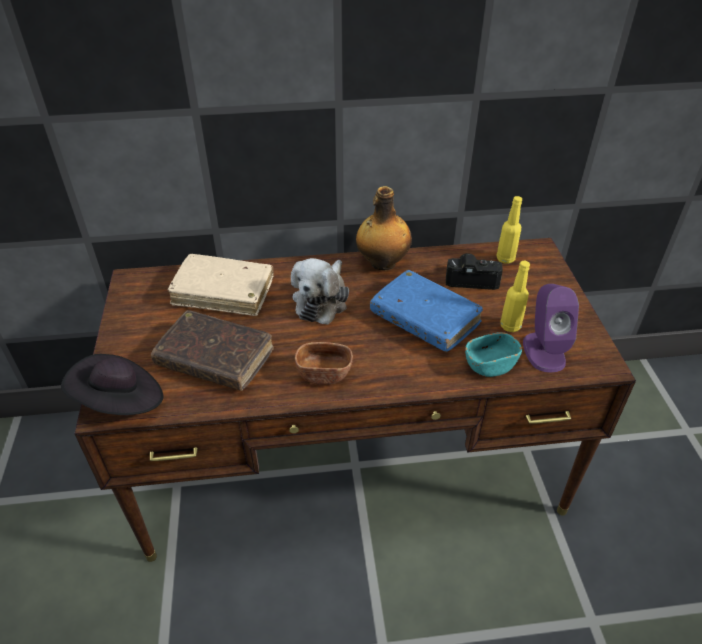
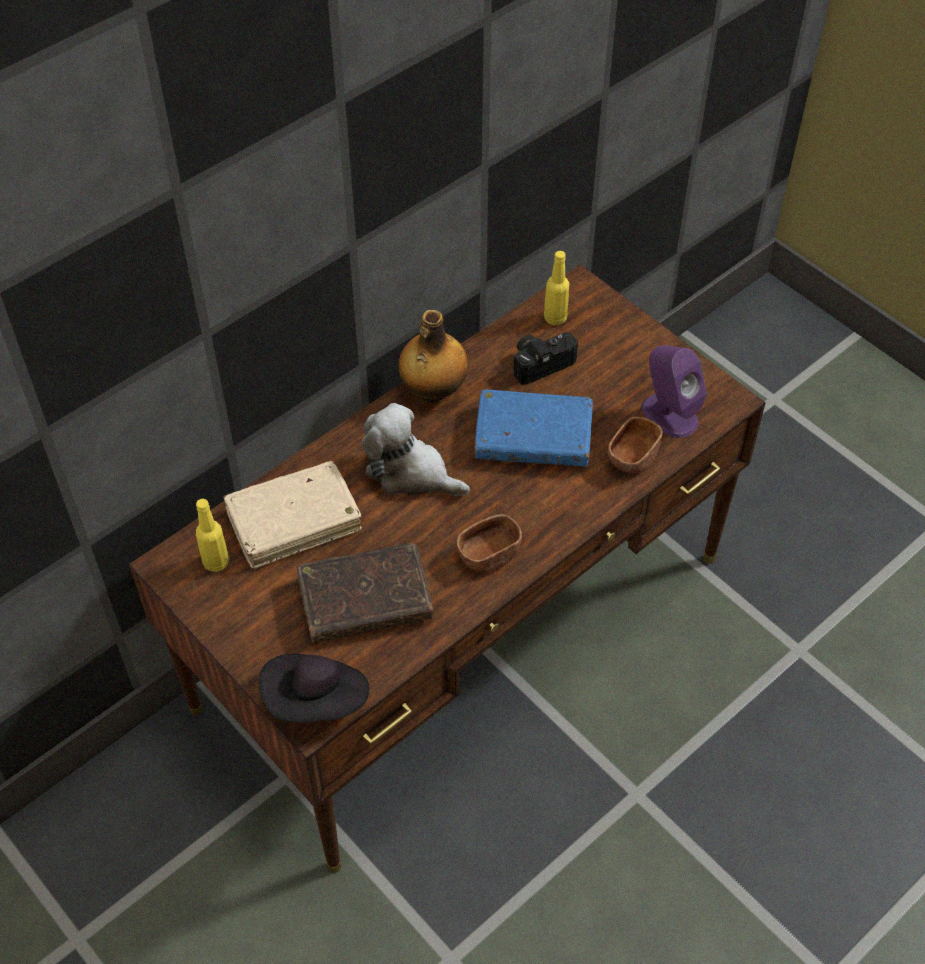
camera: 35 degrees left, 10 degrees up
(322, 300) = (410, 473): plush toy -> plush toy turned 135 degrees clockwise
(489, 365) = (632, 457): turquoise bowl -> brown bowl
(510, 326) = (619, 402): yellow bottle -> yellow bottle (216, 562)

